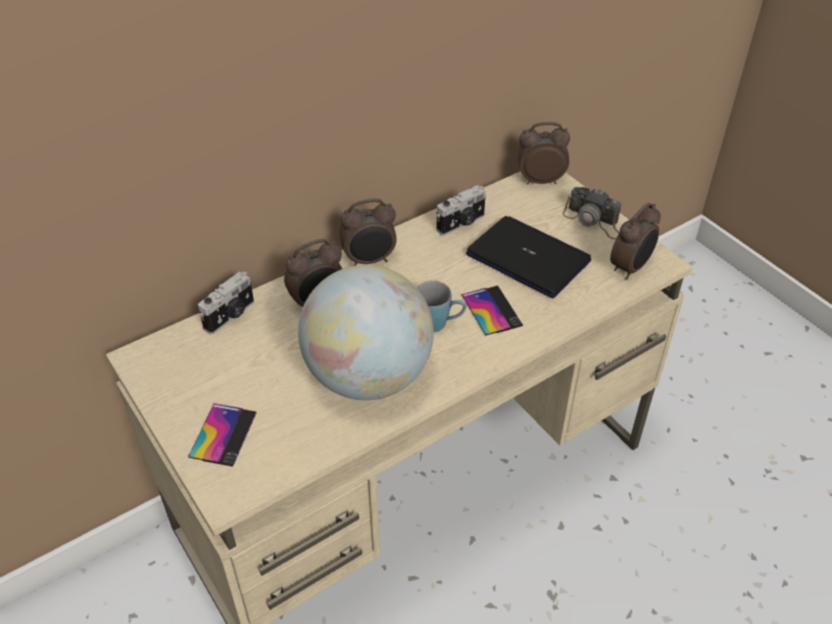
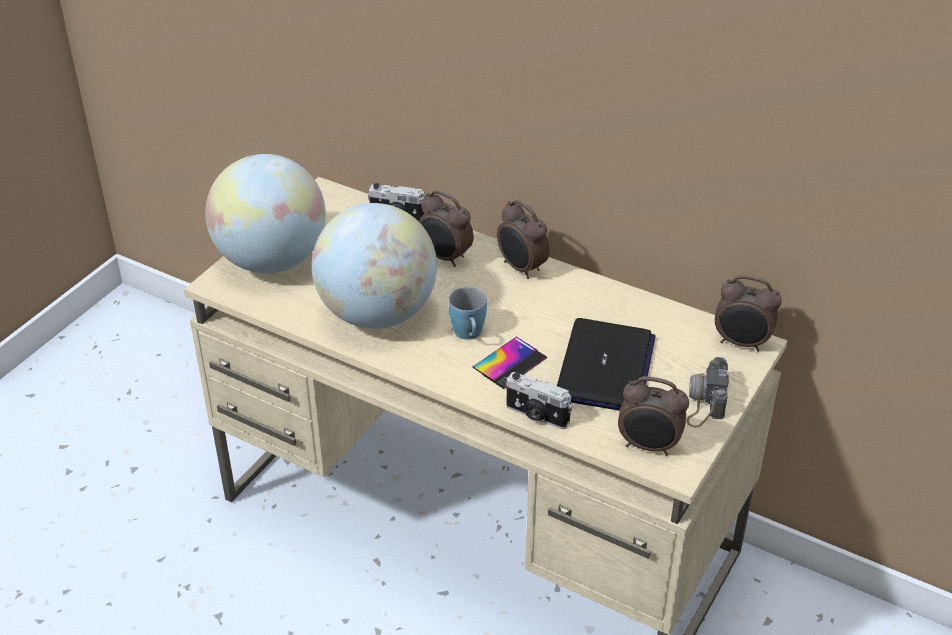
camera: 65 degrees right, 5 degrees down
(223, 434) = (272, 260): phone -> globe
(461, 223) = (621, 308): camera -> camera (536, 415)
(540, 180) = (741, 343): alarm clock -> alarm clock turned 135 degrees clockwise

